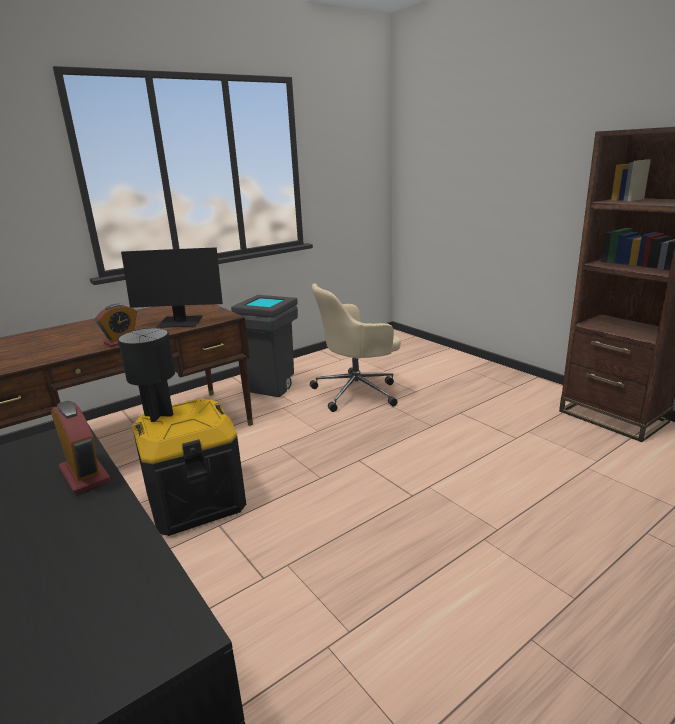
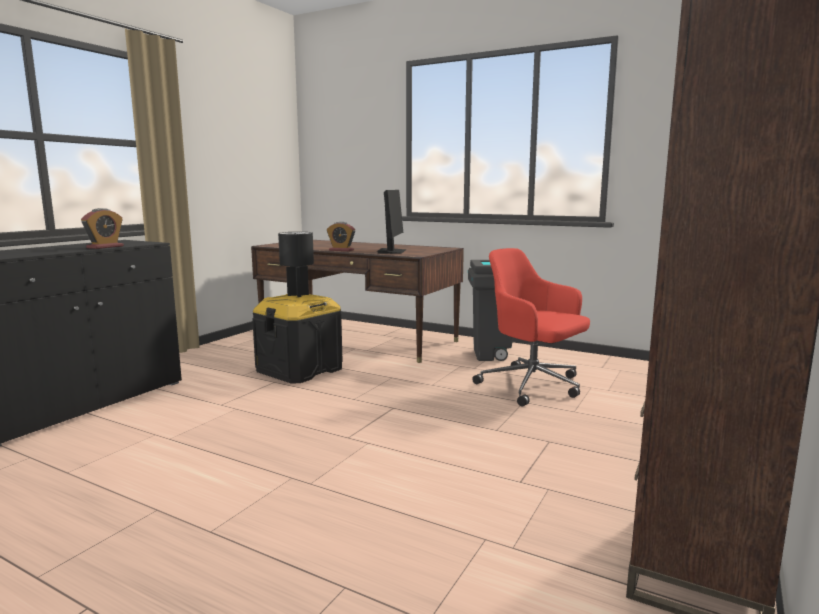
camera: 65 degrees right, 10 degrees down
(181, 322) = (391, 251): monitor -> monitor turned 150 degrees counterclockwise
(357, 391) = (533, 386): beige office chair -> red office chair

